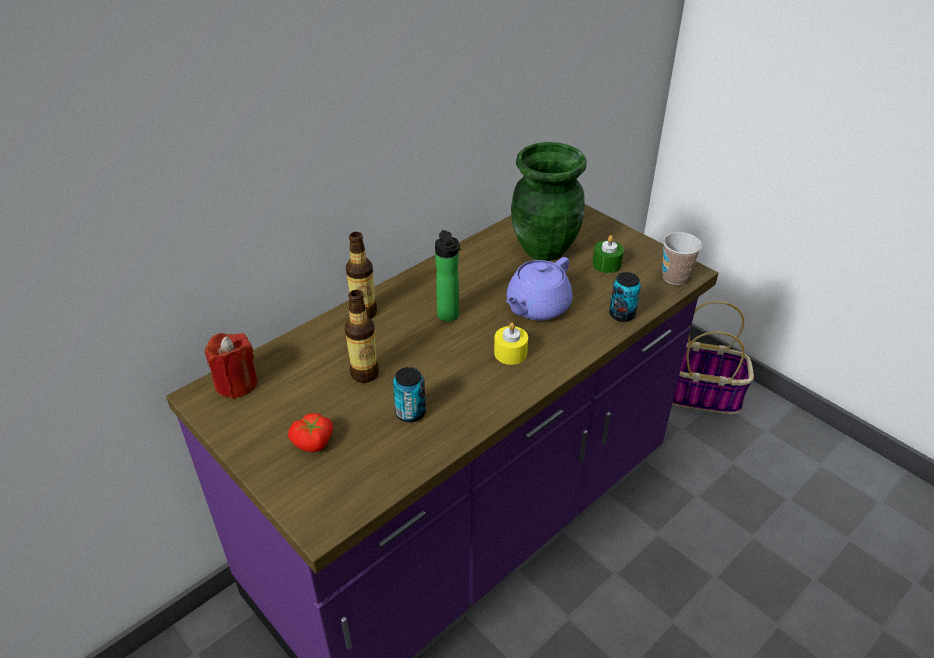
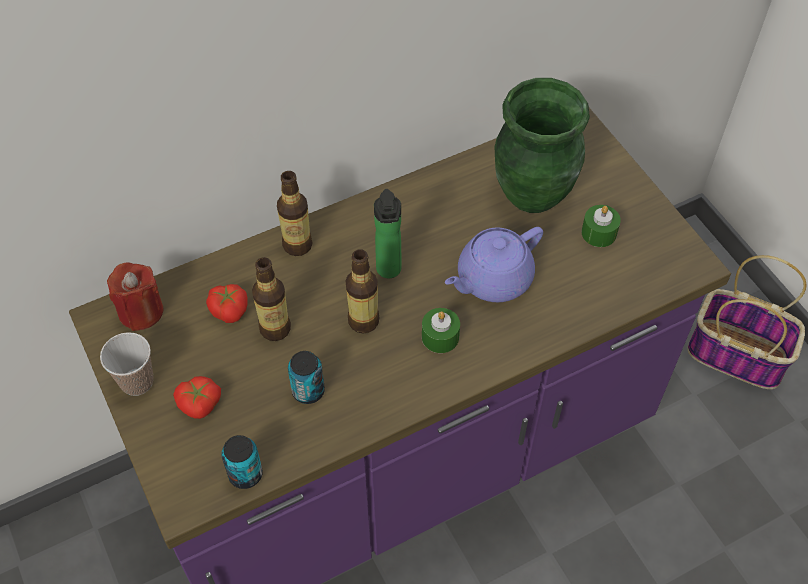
camera: 15 degrees right, 15 degrees up
(319, 367) = (230, 309): none -> tomato
(440, 354) = (363, 321): none -> bottle
(510, 353) = (440, 337): yellow candle -> green candle
(622, 314) = (587, 311): can -> can (245, 474)
(675, 277) = (673, 270): cup -> cup (137, 382)

